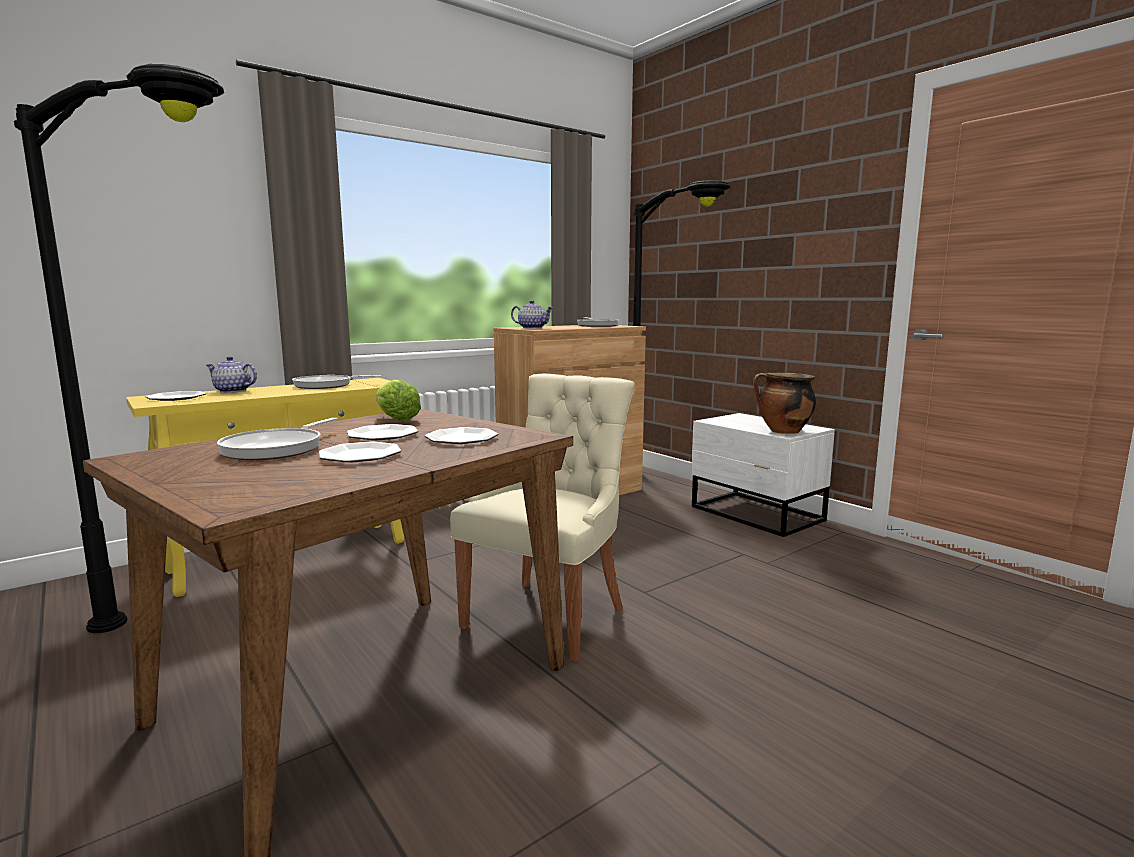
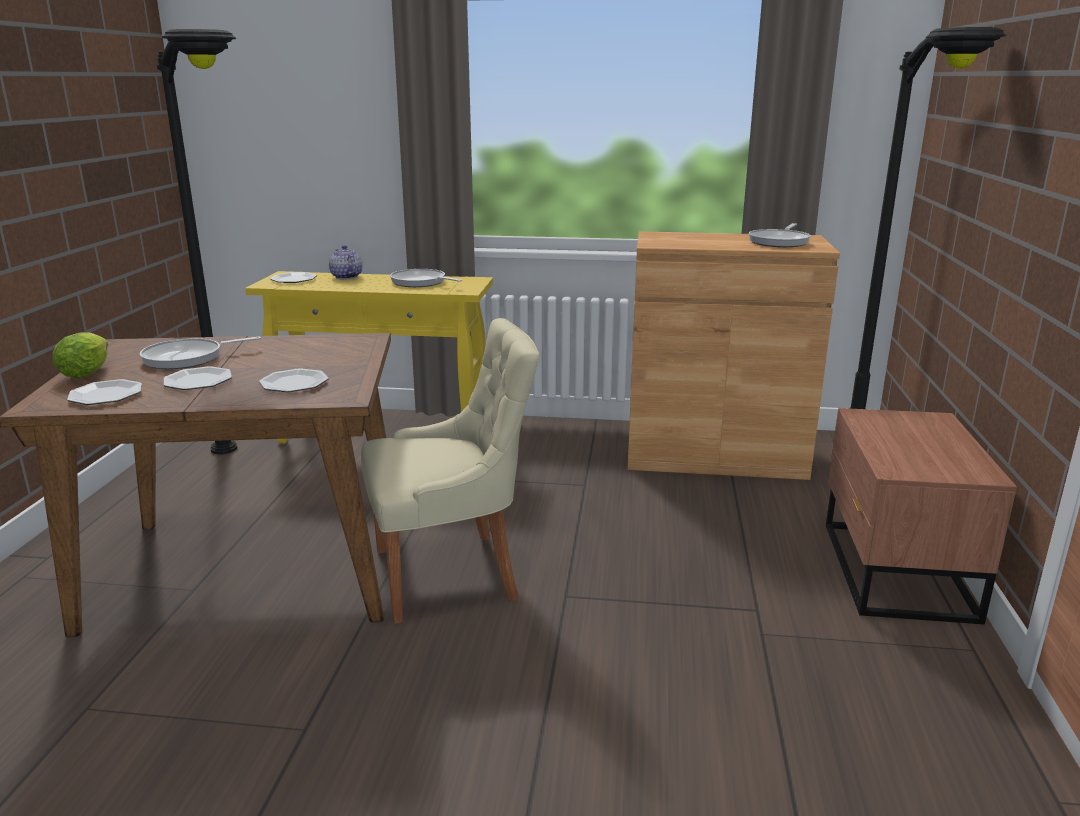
camera: 45 degrees right, 10 degrees up
(382, 435) = (270, 362): plate -> plate (106, 395)
(395, 419) = (333, 344): lettuce -> lettuce (88, 372)
(532, 328) = (663, 240): teapot -> none
(756, 514) = (893, 572): white nightstand -> brown nightstand
(782, 432) = (908, 464): cooking pot -> none

